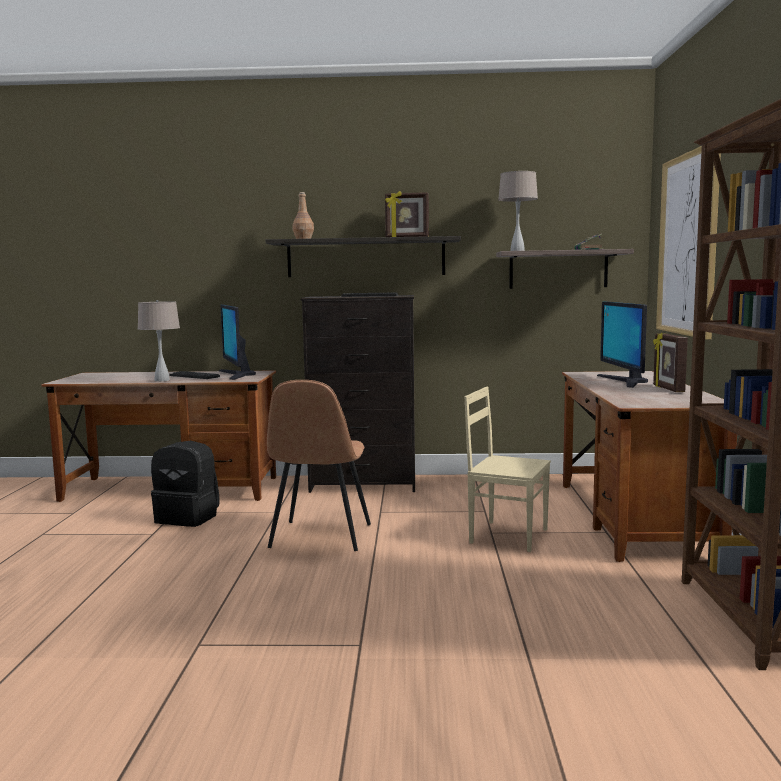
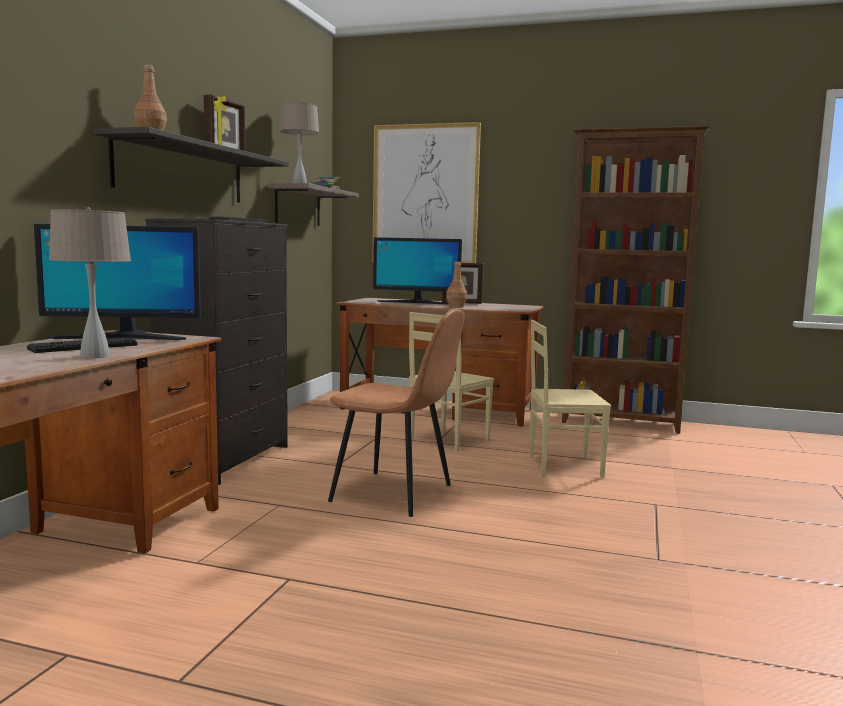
camera: 75 degrees left, 0 degrees up
(188, 518) = (240, 554): black backpack -> none
(466, 592) = (563, 466): none -> beige chair
(609, 391) = (456, 307): none -> brown bottle

